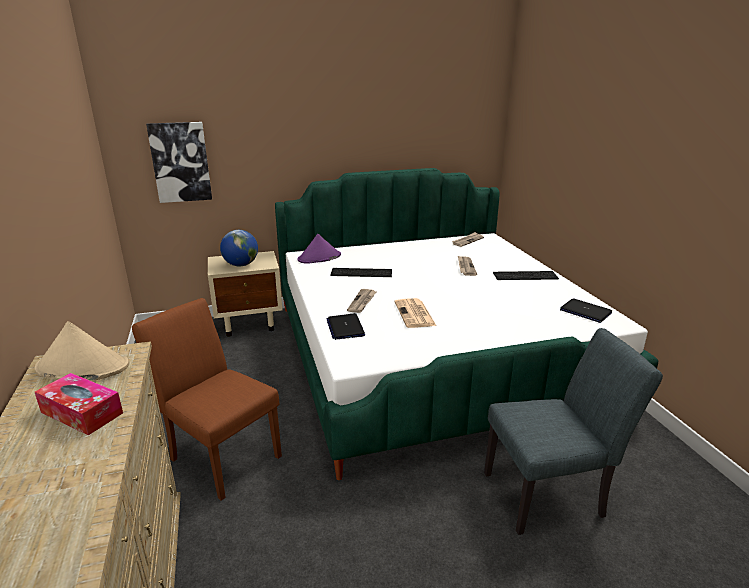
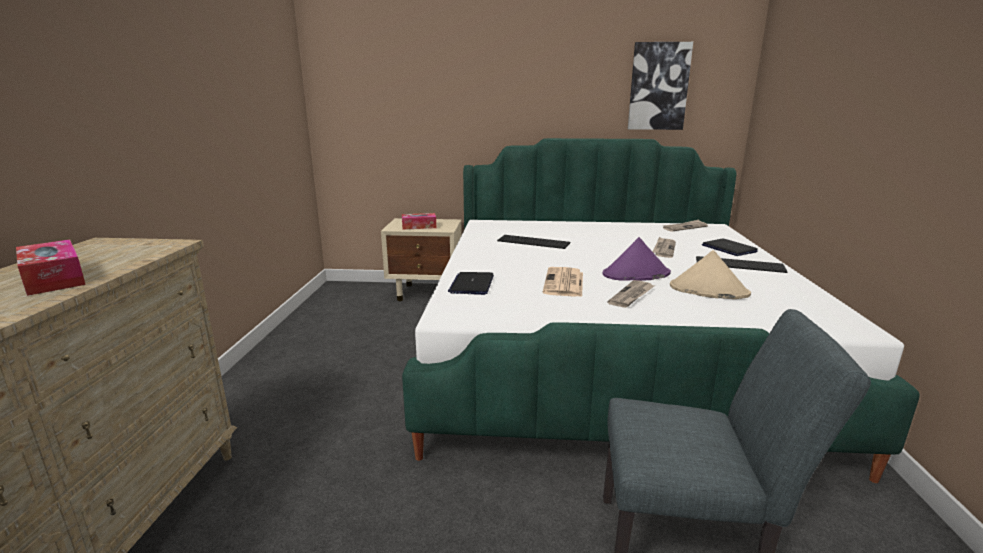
camera: 20 degrees right, 5 degrees down
(82, 367) = (114, 249): beige hat -> beige hat (708, 290)
(180, 162) = (375, 117): picture -> picture (658, 86)
(220, 454) = (314, 405): brown chair -> none
(241, 265) = (419, 226): globe -> tissue box
(319, 258) = (499, 226): purple hat -> purple hat (636, 274)
(362, 302) = (511, 265): newspaper -> newspaper (631, 296)
(585, 311) = (807, 309): laptop -> laptop (728, 248)

